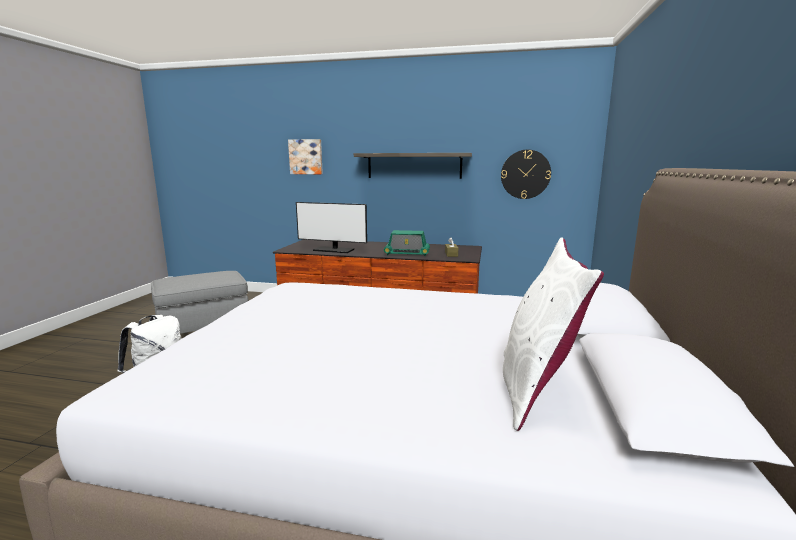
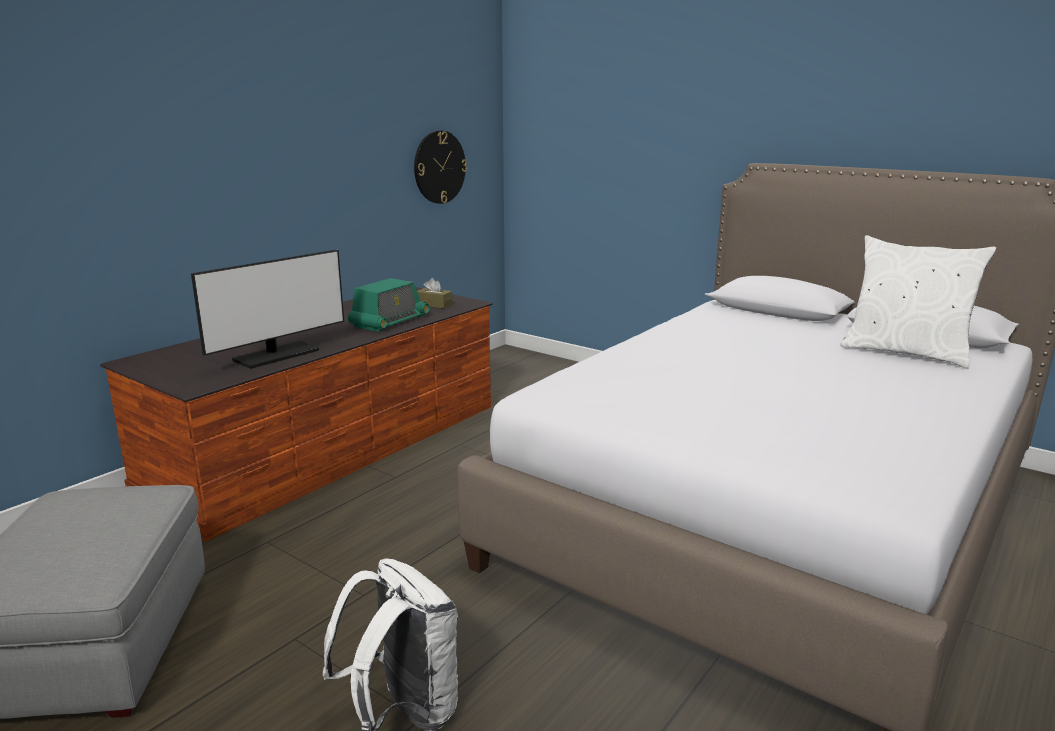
camera: 65 degrees left, 5 degrees up
(306, 157) = (71, 164): picture -> none
(414, 165) = (300, 166): shelf -> none

